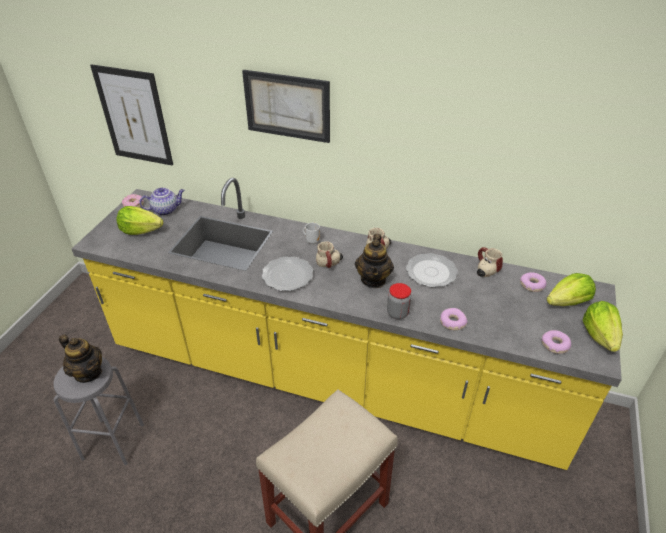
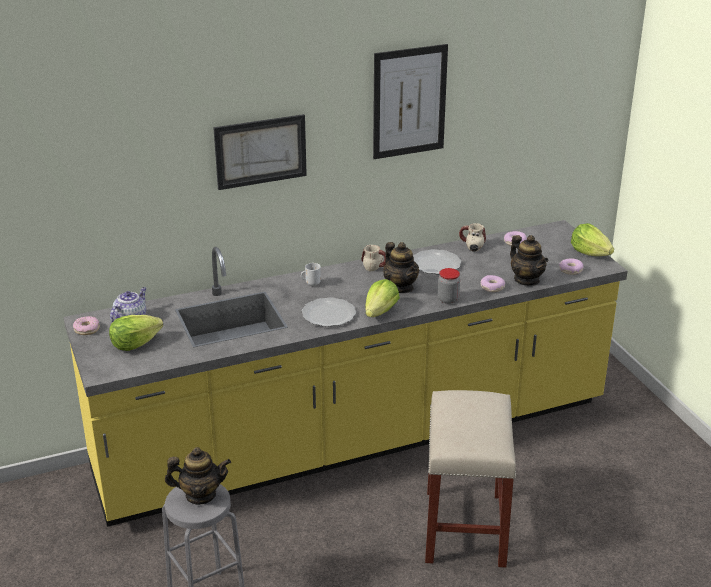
camera: 40 degrees left, 10 degrees down
(134, 116) = (67, 221): picture -> picture (409, 102)
(330, 264) = (352, 292): mug -> none
(496, 332) = (527, 280): none -> teapot
(568, 302) = (549, 243): lettuce -> lettuce (380, 312)

